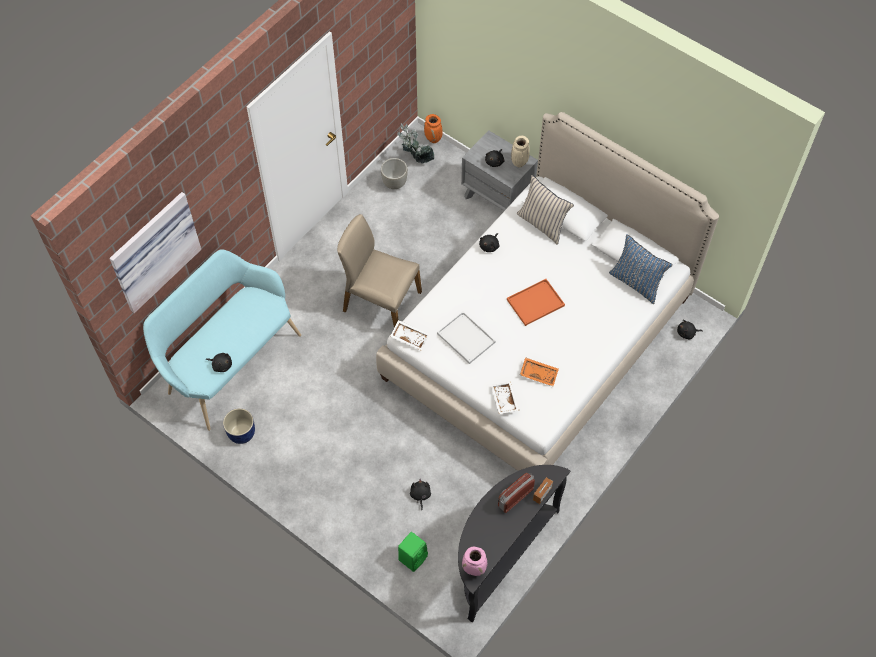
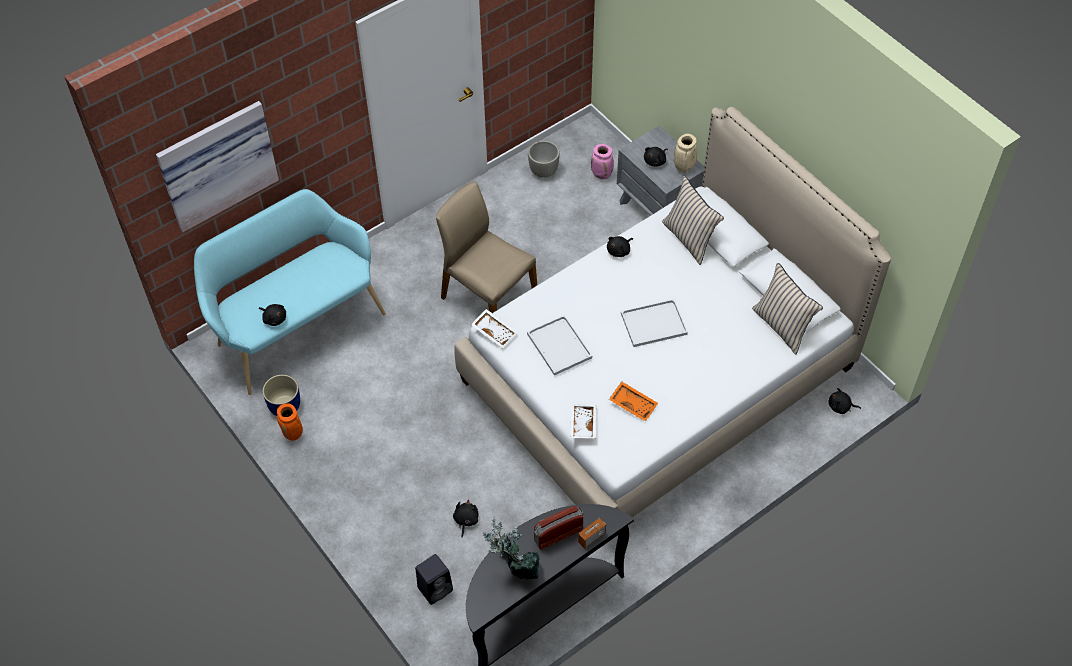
camera: 15 degrees right, 5 degrees down
(413, 557) = (436, 588): green speaker -> black speaker
(415, 159) = (575, 150): potted plant -> potted plant (513, 567)
(433, 139) = (603, 132): orange vase -> orange vase (293, 434)
(474, 568) = (484, 604): pink vase -> pink vase (602, 175)
(536, 302) = (654, 323): orange tray -> white tray
(636, 282) = (782, 326): blue pillow -> beige pillow

